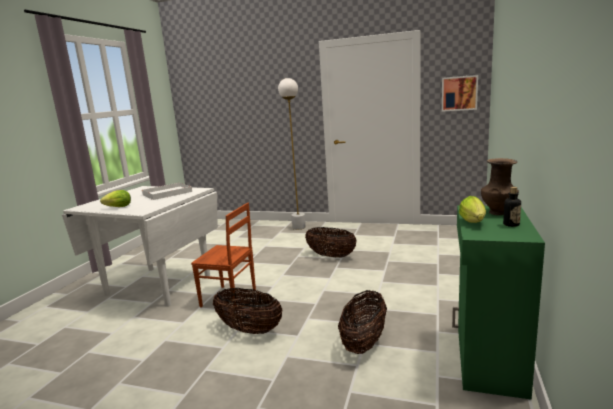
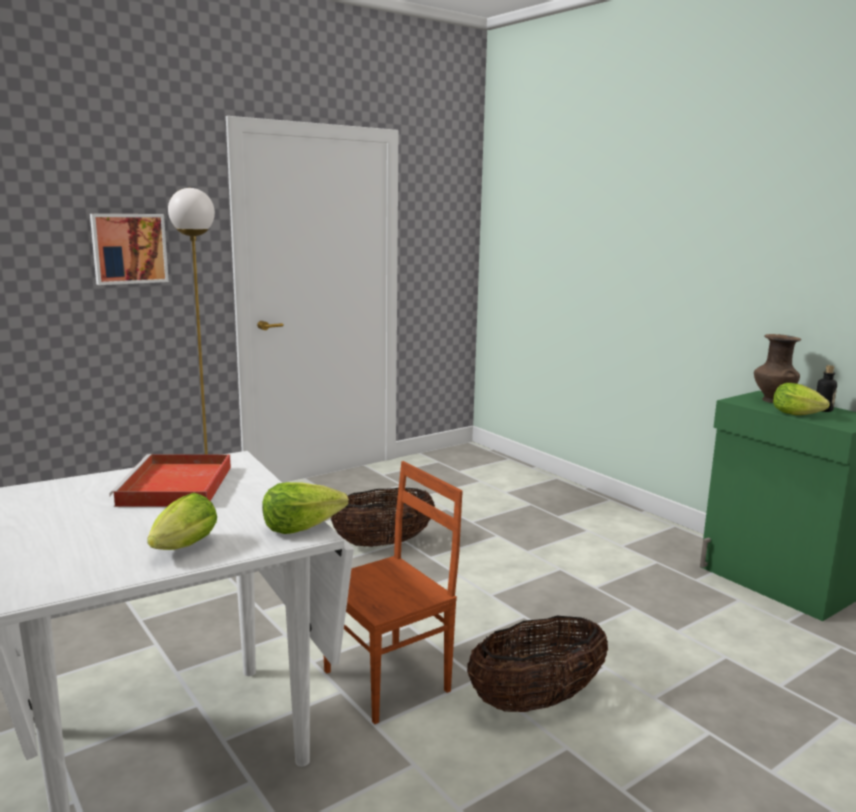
camera: 55 degrees left, 0 degrees up
(147, 210) = (301, 527): none -> lettuce
(166, 193) = (176, 486): white tray -> red tray
(364, 342) = (675, 629): basket -> none
(459, 93) = (446, 240): picture -> picture (129, 248)

